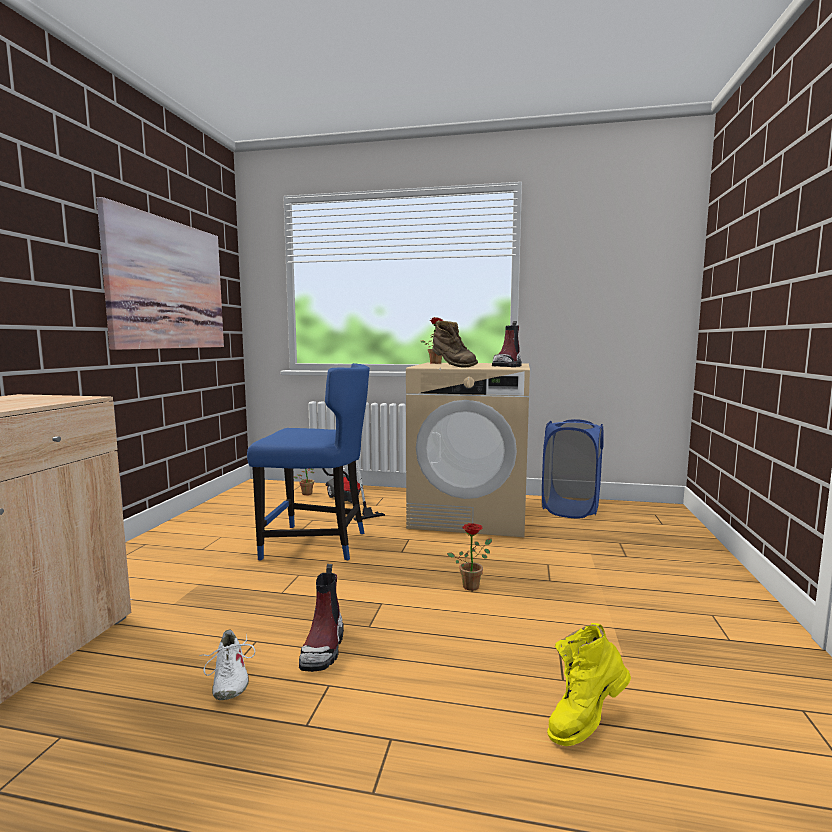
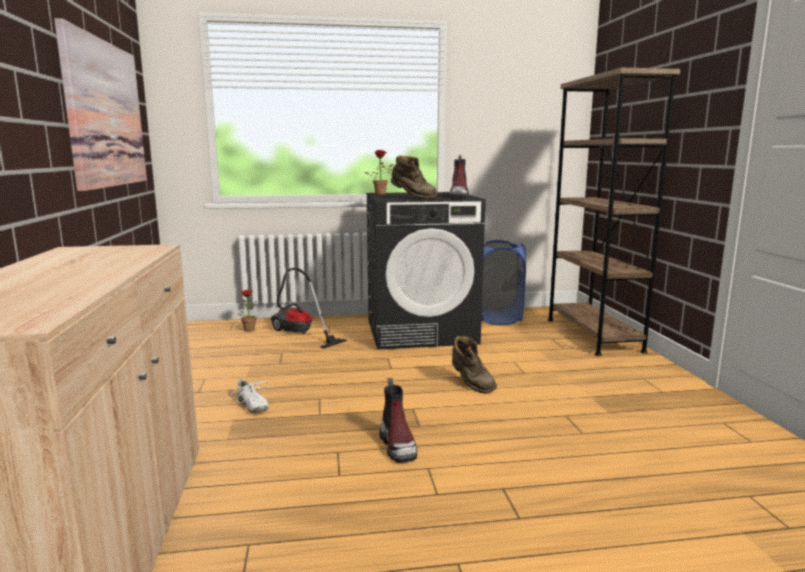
camera: 20 degrees left, 5 degrees up
(229, 679) = (345, 480): white shoe -> white shoe (252, 406)
(317, 544) = (309, 372): blue chair -> none
(470, 514) = (421, 331): beige washing machine -> black washing machine
(472, 585) = (471, 384): potted plant -> brown boot
(585, 721) = (613, 452): yellow boot -> none
(679, 544) = (593, 335): none -> brown bookcase

